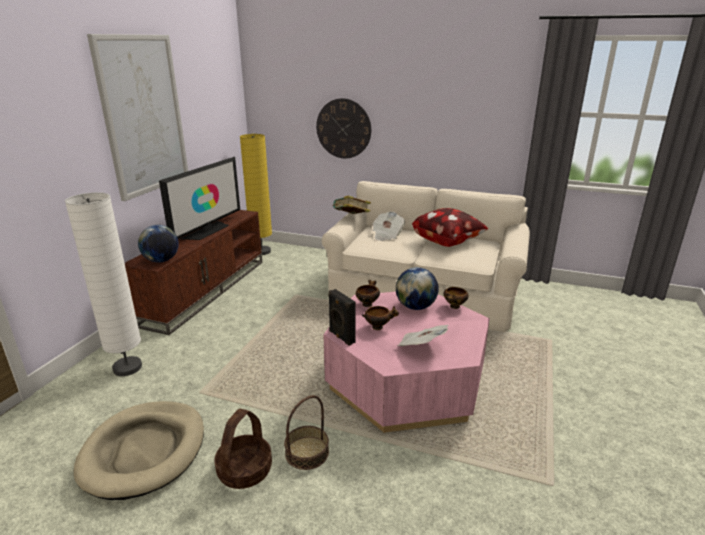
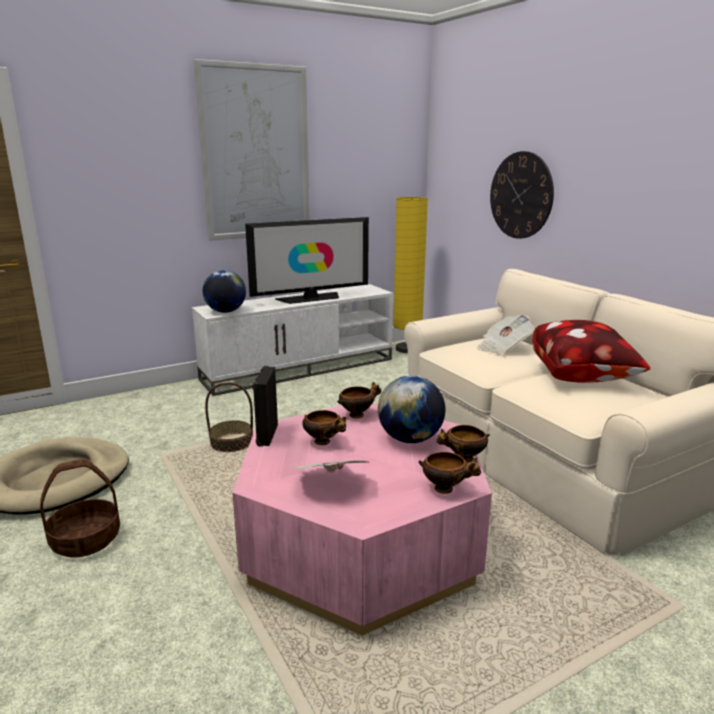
camera: 40 degrees right, 5 degrees down
(127, 368) = (145, 410): white floor lamp -> none
(206, 290) = (300, 368): brown tv stand -> white tv stand
(307, 452) = (152, 556): basket -> basket (231, 442)
(351, 217) = (469, 314): book -> none
(471, 325) = (446, 489): none -> bowl

